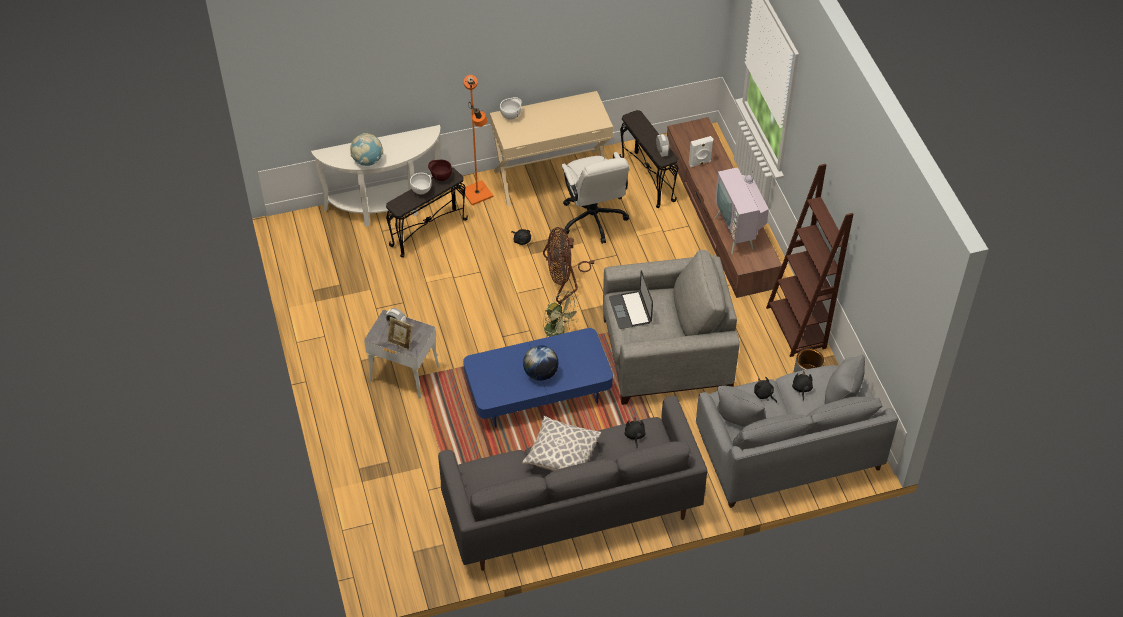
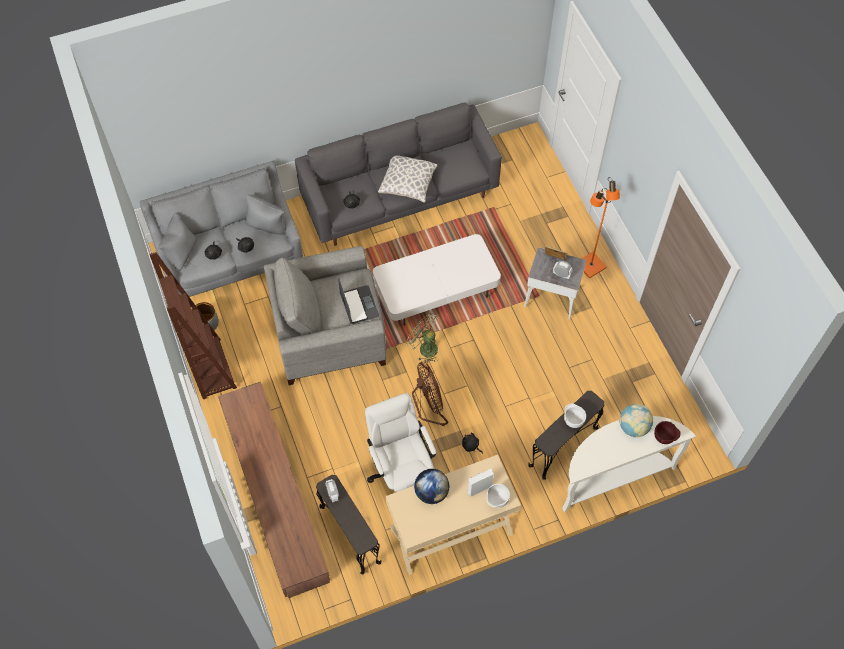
camera: 175 degrees right, 10 degrees up
(440, 177) = (558, 440): brown bowl -> brown bowl (664, 438)
(477, 193) = (524, 501): orange floor lamp -> orange floor lamp (591, 265)
(538, 391) = (436, 290): blue coffee table -> white coffee table
(541, 373) = (433, 267): globe -> globe (431, 492)
(700, 163) = (293, 519): white speaker -> white speaker (479, 488)
(738, 232) = (257, 431): television -> none

